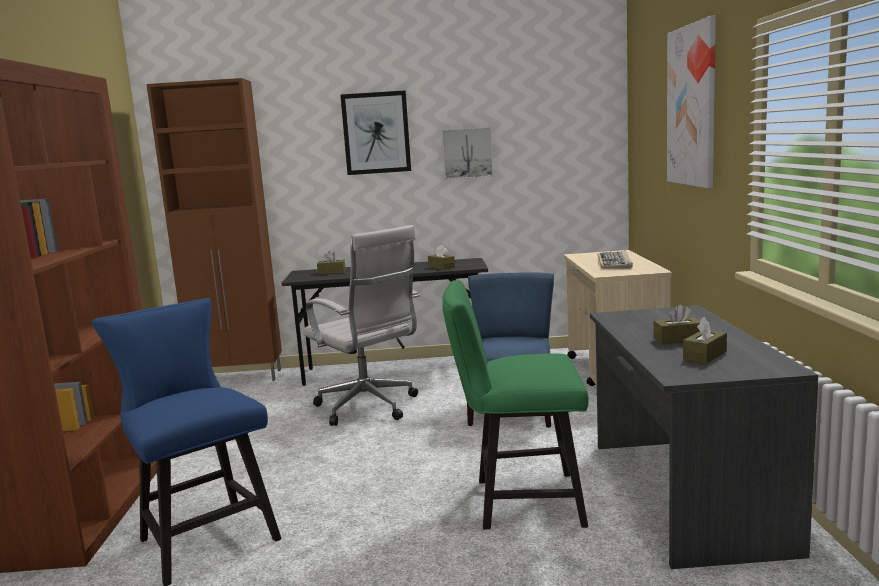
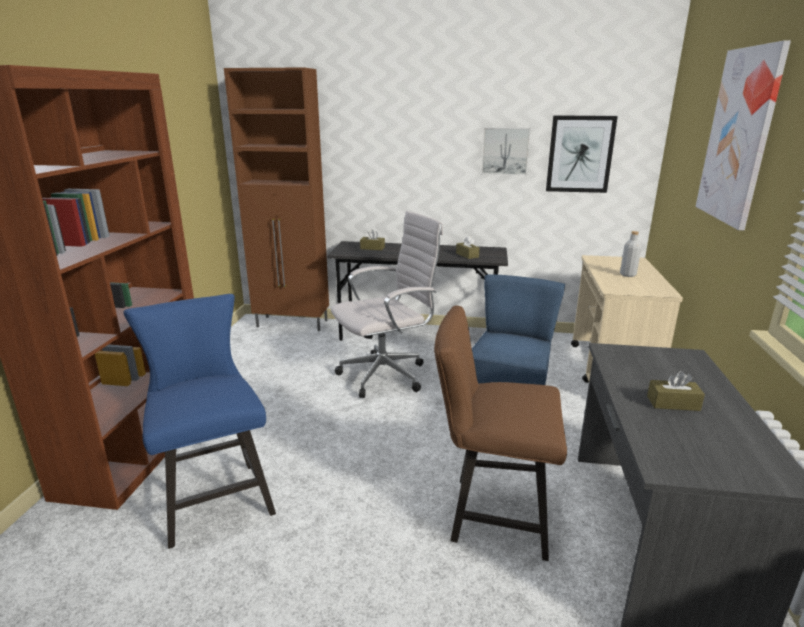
camera: 10 degrees right, 10 degrees up
(369, 408) = (387, 375): white office chair -> white office chair turned 90 degrees counterclockwise
(376, 133) = (423, 125): picture -> picture (580, 154)
(519, 502) = (490, 513): green chair -> brown chair
(614, 262) = (628, 275): keyboard -> grey bottle
(704, 355) = (698, 437): brown tissue box -> none

